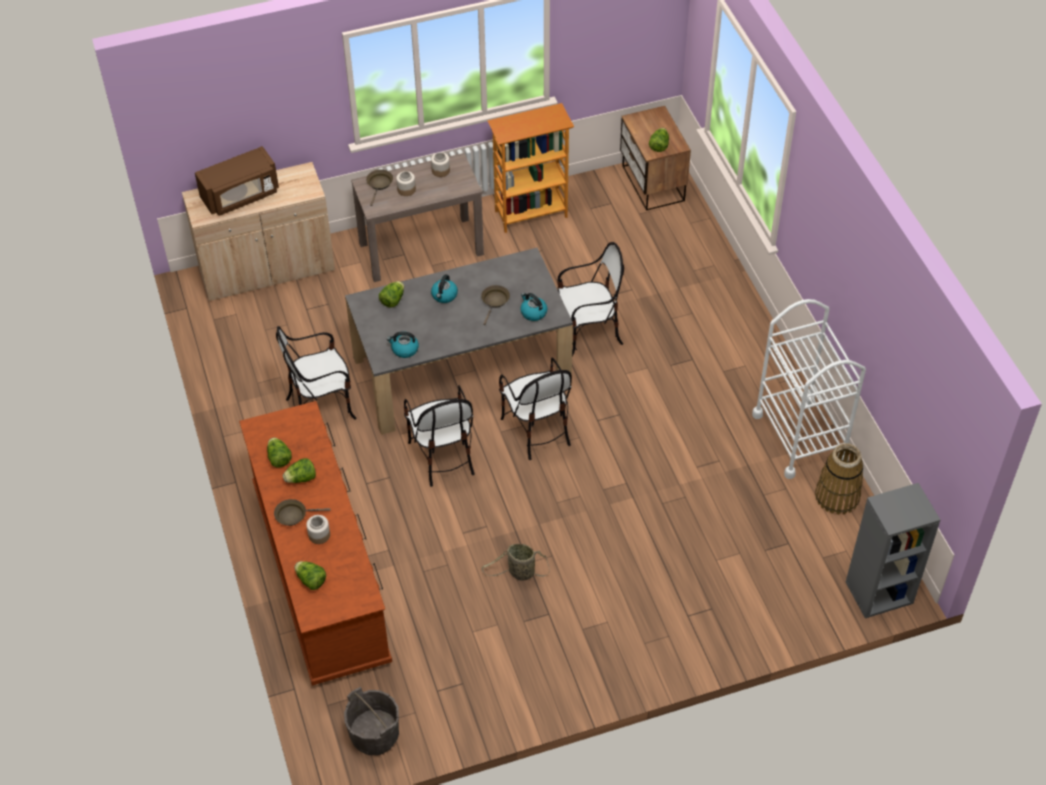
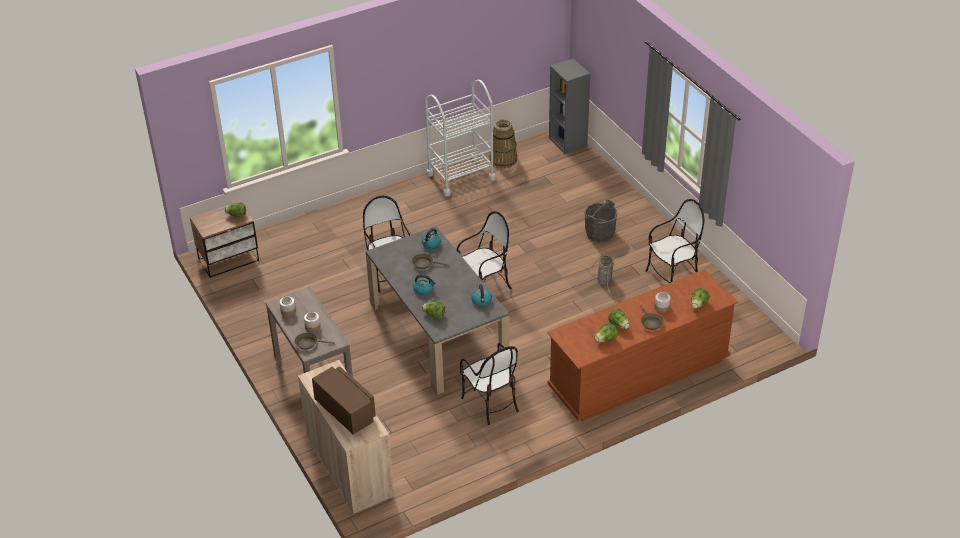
camera: 100 degrees left, 10 degrees down
(375, 735) = (747, 326): grey bucket -> grey bucket (599, 233)
(442, 456) = (520, 331): chair -> chair (672, 275)
(531, 213) = (267, 320): bookcase -> none

